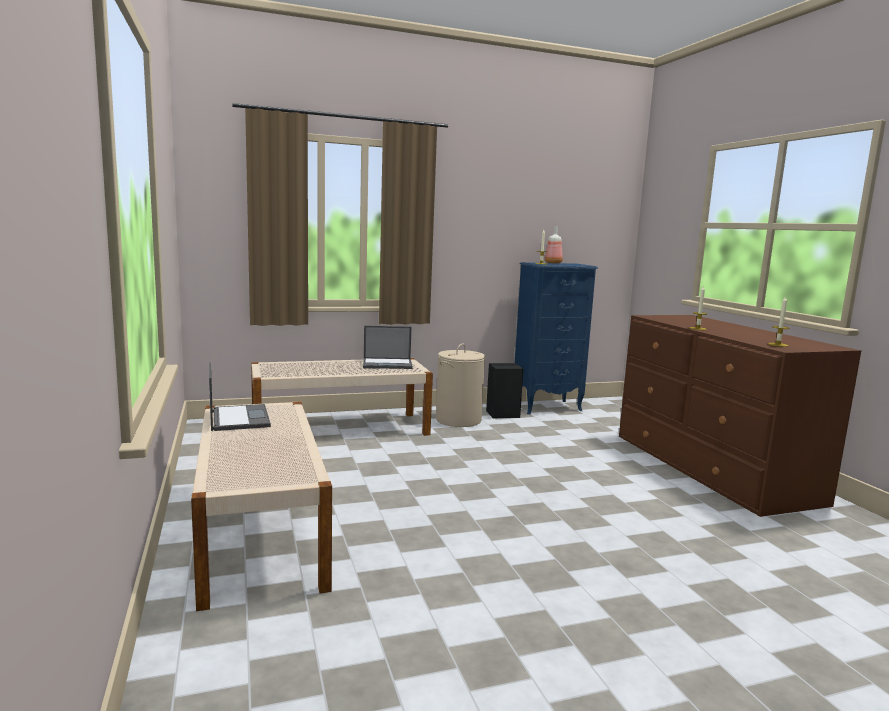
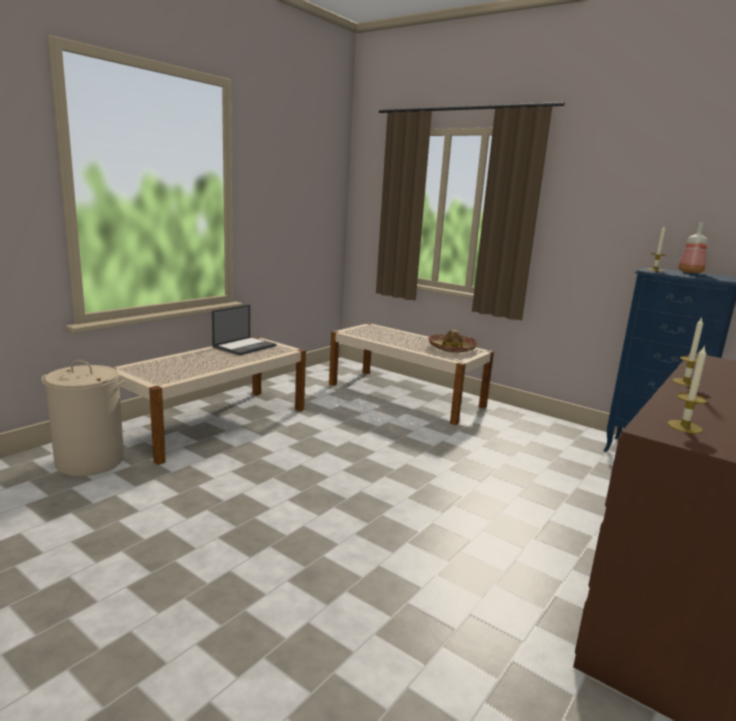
camera: 55 degrees right, 5 degrees up
(388, 364) = (451, 349): laptop -> hat
(458, 420) = (514, 426): beige laundry basket -> beige laundry basket (90, 461)
(503, 414) = (575, 440): black speaker -> none

